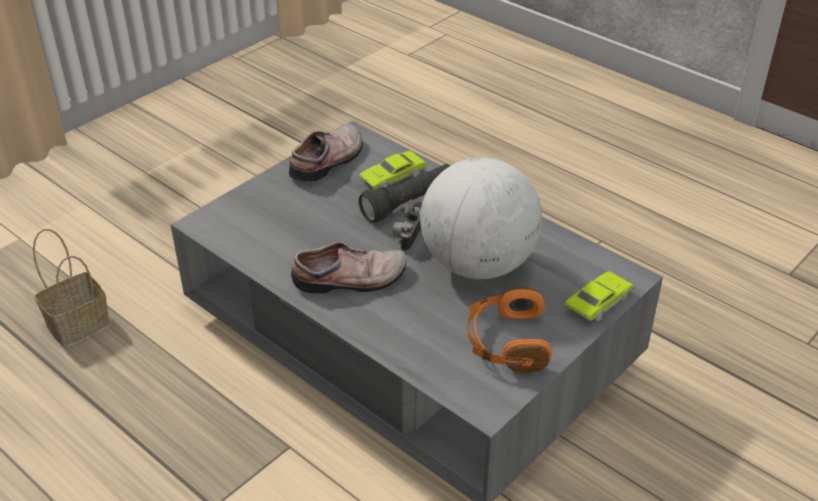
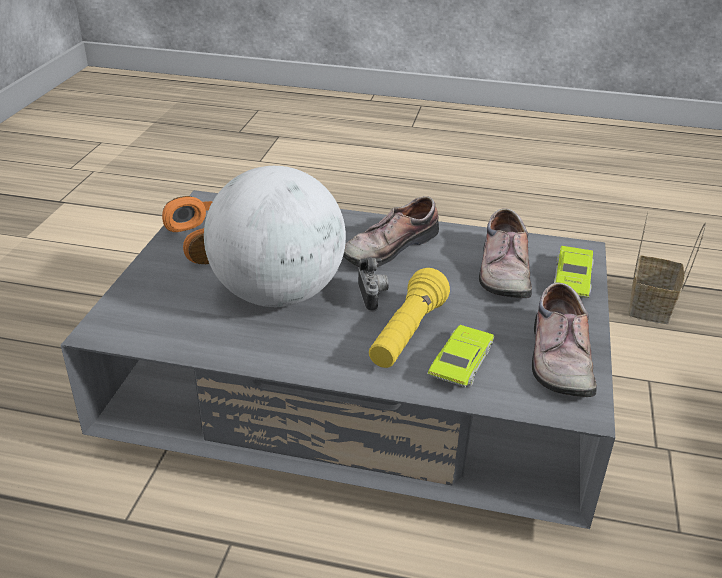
camera: 150 degrees right, 5 degrees down
(286, 227) = (501, 270): none -> shoe
(409, 203) = (407, 335): black flashlight -> yellow flashlight
(597, 302) = (133, 296): green toy car -> green toy car (572, 279)

